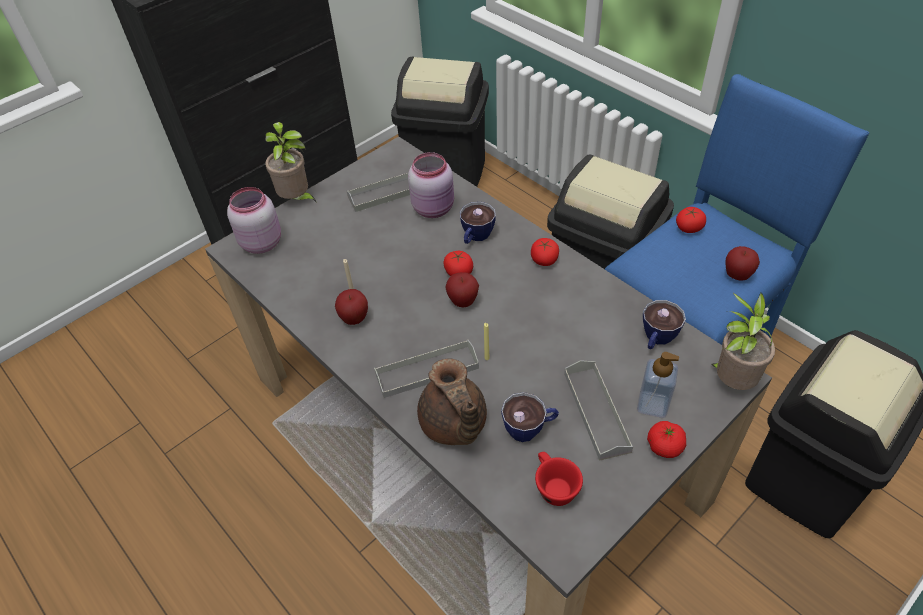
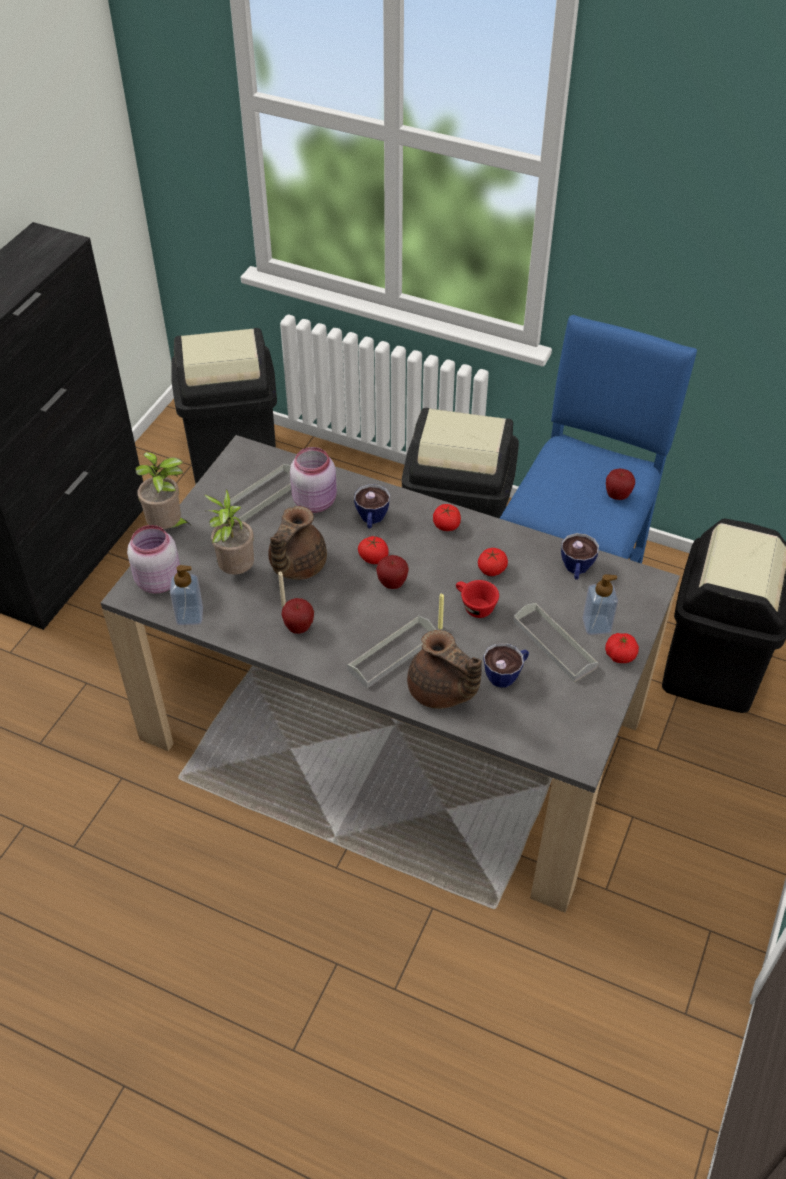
camera: 25 degrees left, 0 degrees up
(268, 280) = (190, 616): none -> soap dispenser
(384, 261) = (296, 566): none -> brown teapot
(553, 486) = (547, 713): red cup -> red cup (474, 606)
(688, 228) = (558, 462): tomato -> tomato (491, 569)
(731, 381) = (650, 587): potted plant -> potted plant (235, 570)

